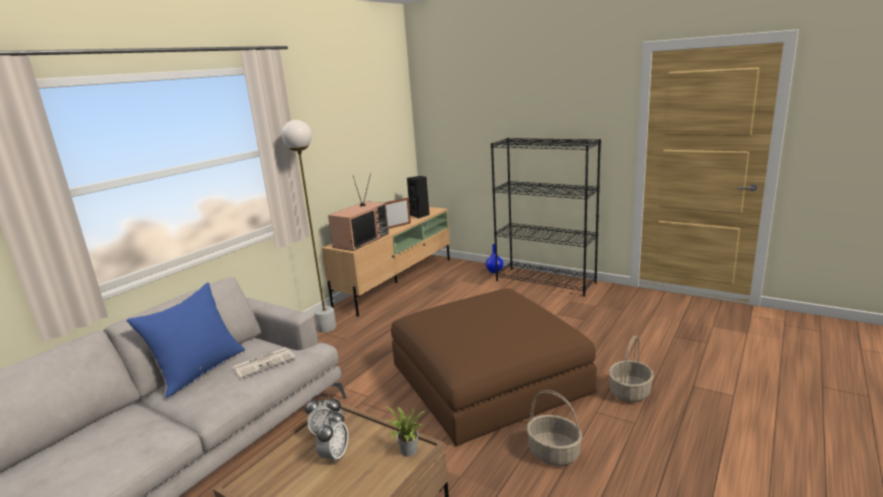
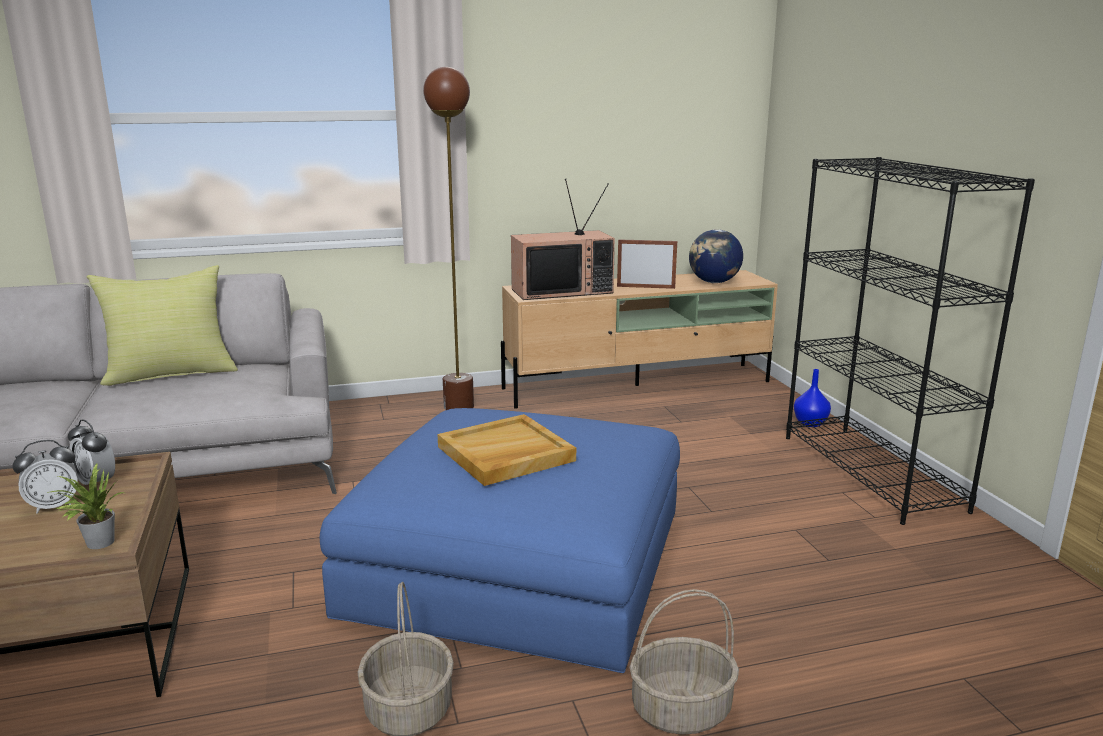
camera: 40 degrees right, 0 degrees up
(199, 370) = (171, 373): blue pillow -> yellow pillow
(264, 362) = (222, 390): newspaper -> none
(326, 328) = (459, 407): white floor lamp -> brown floor lamp
(420, 215) = (714, 282): black speaker -> globe
(488, 378) = (518, 561): brown ottoman -> blue ottoman
(489, 322) = (505, 454): none -> beige tray

